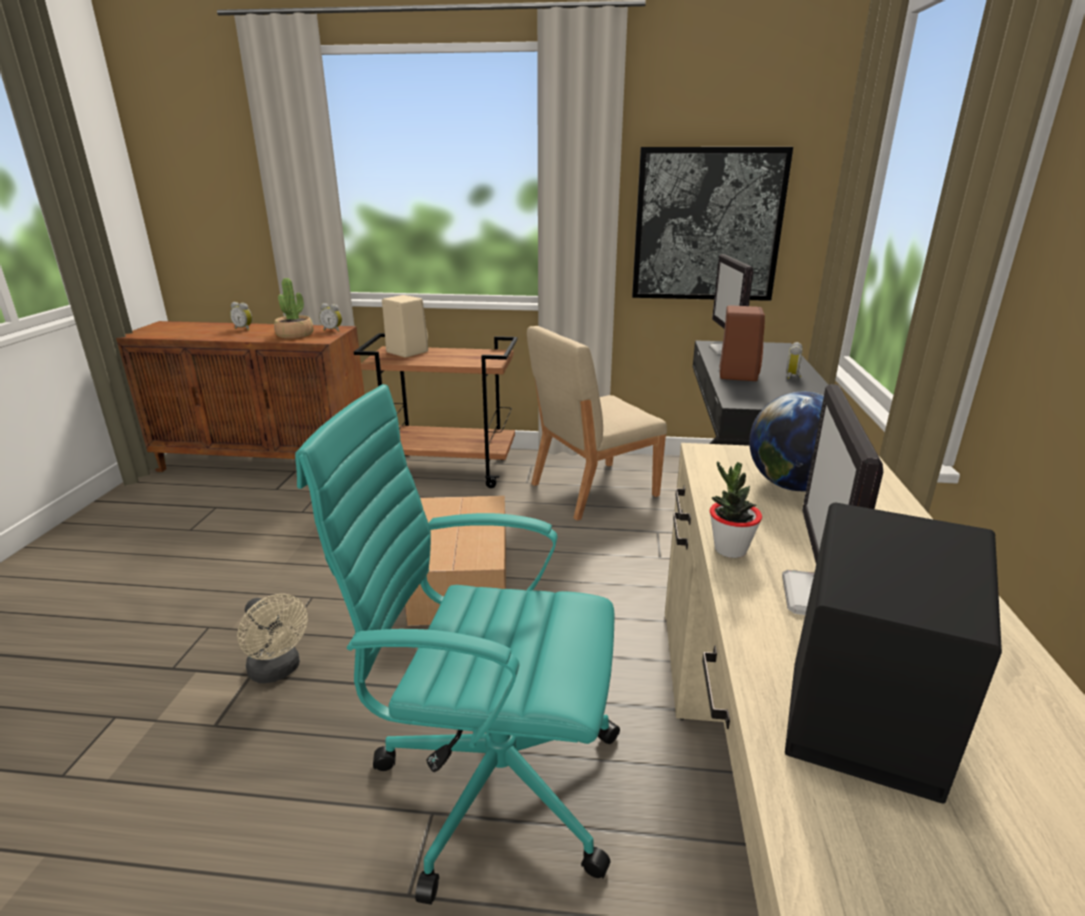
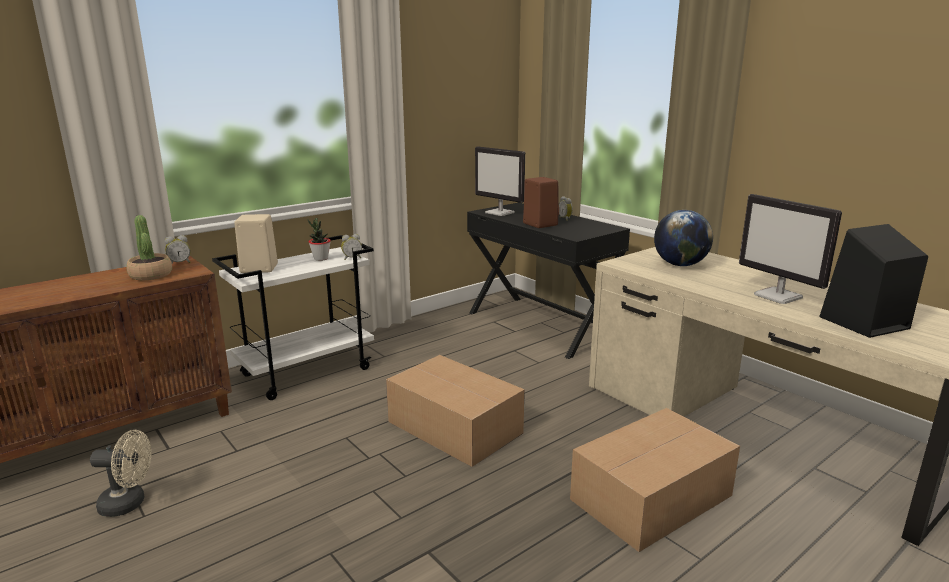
camera: 45 degrees left, 5 degrees down
(244, 329) = (68, 284): alarm clock -> alarm clock (352, 258)
(278, 671) = (442, 537): beige fan -> beige fan (129, 503)
(448, 470) = (307, 371): brown cart -> white cart
(492, 780) = (649, 497): turquoise office chair -> cardboard box
(592, 490) = (436, 343): beige chair -> none
(707, 225) = (452, 127): picture -> none
(730, 550) = (721, 294): potted plant -> potted plant (321, 259)

